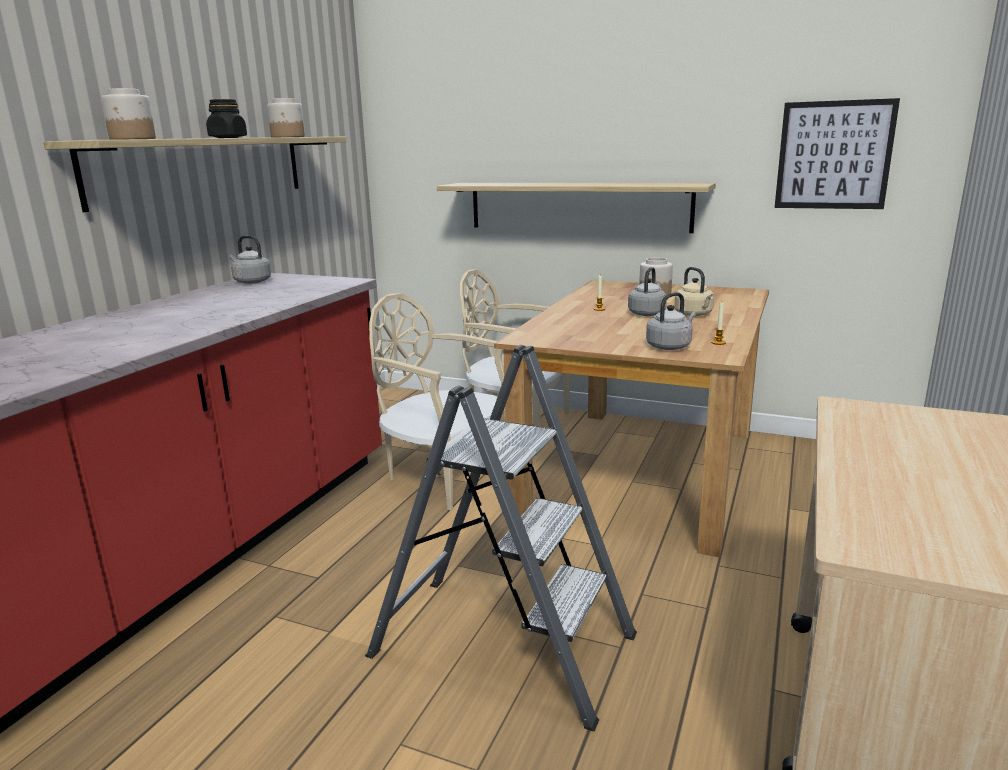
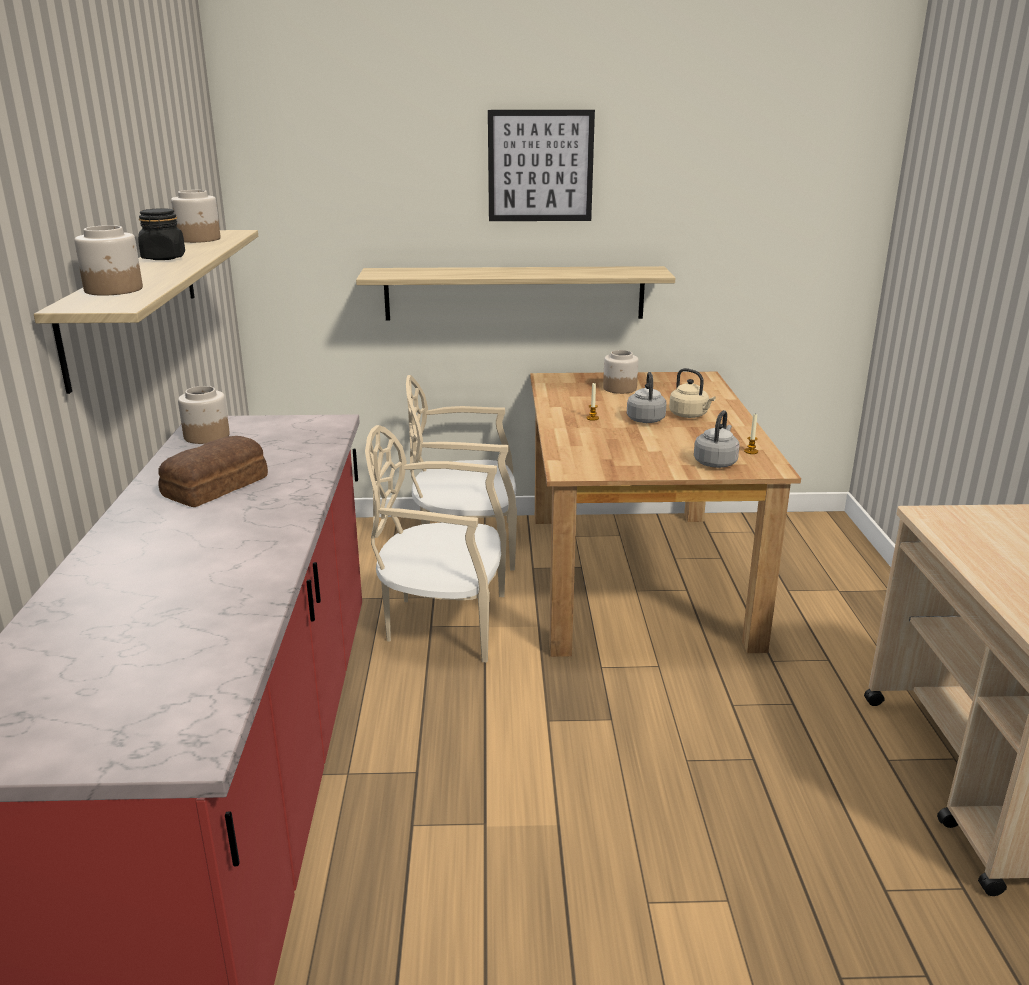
camera: 25 degrees left, 5 degrees up
(203, 305) = (218, 486): none -> bread
(251, 281) = (206, 436): grey kettle -> jar
(500, 642) = (652, 785): grey step ladder -> none
(834, 155) = (777, 239): picture -> picture (540, 166)

